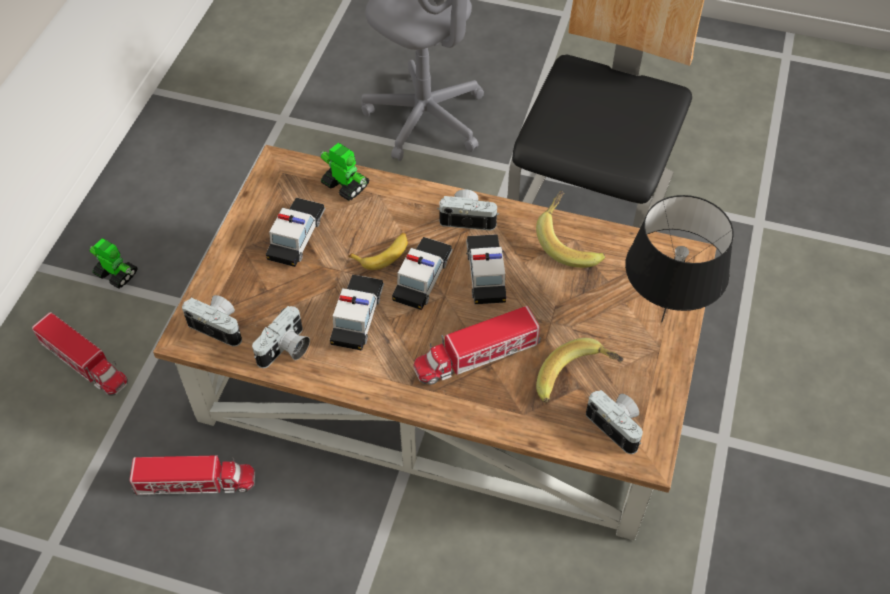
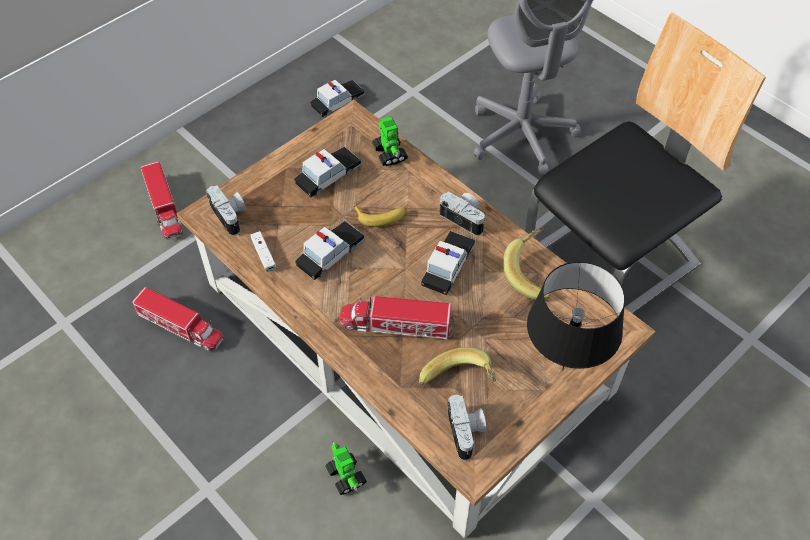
camera: 30 degrees right, 0 degrees up
(116, 273) = (224, 155): toy robot -> toy robot (346, 475)
(286, 350) = (263, 254): camera -> white game controller
(422, 277) = (398, 247): toy car -> toy car (338, 102)

